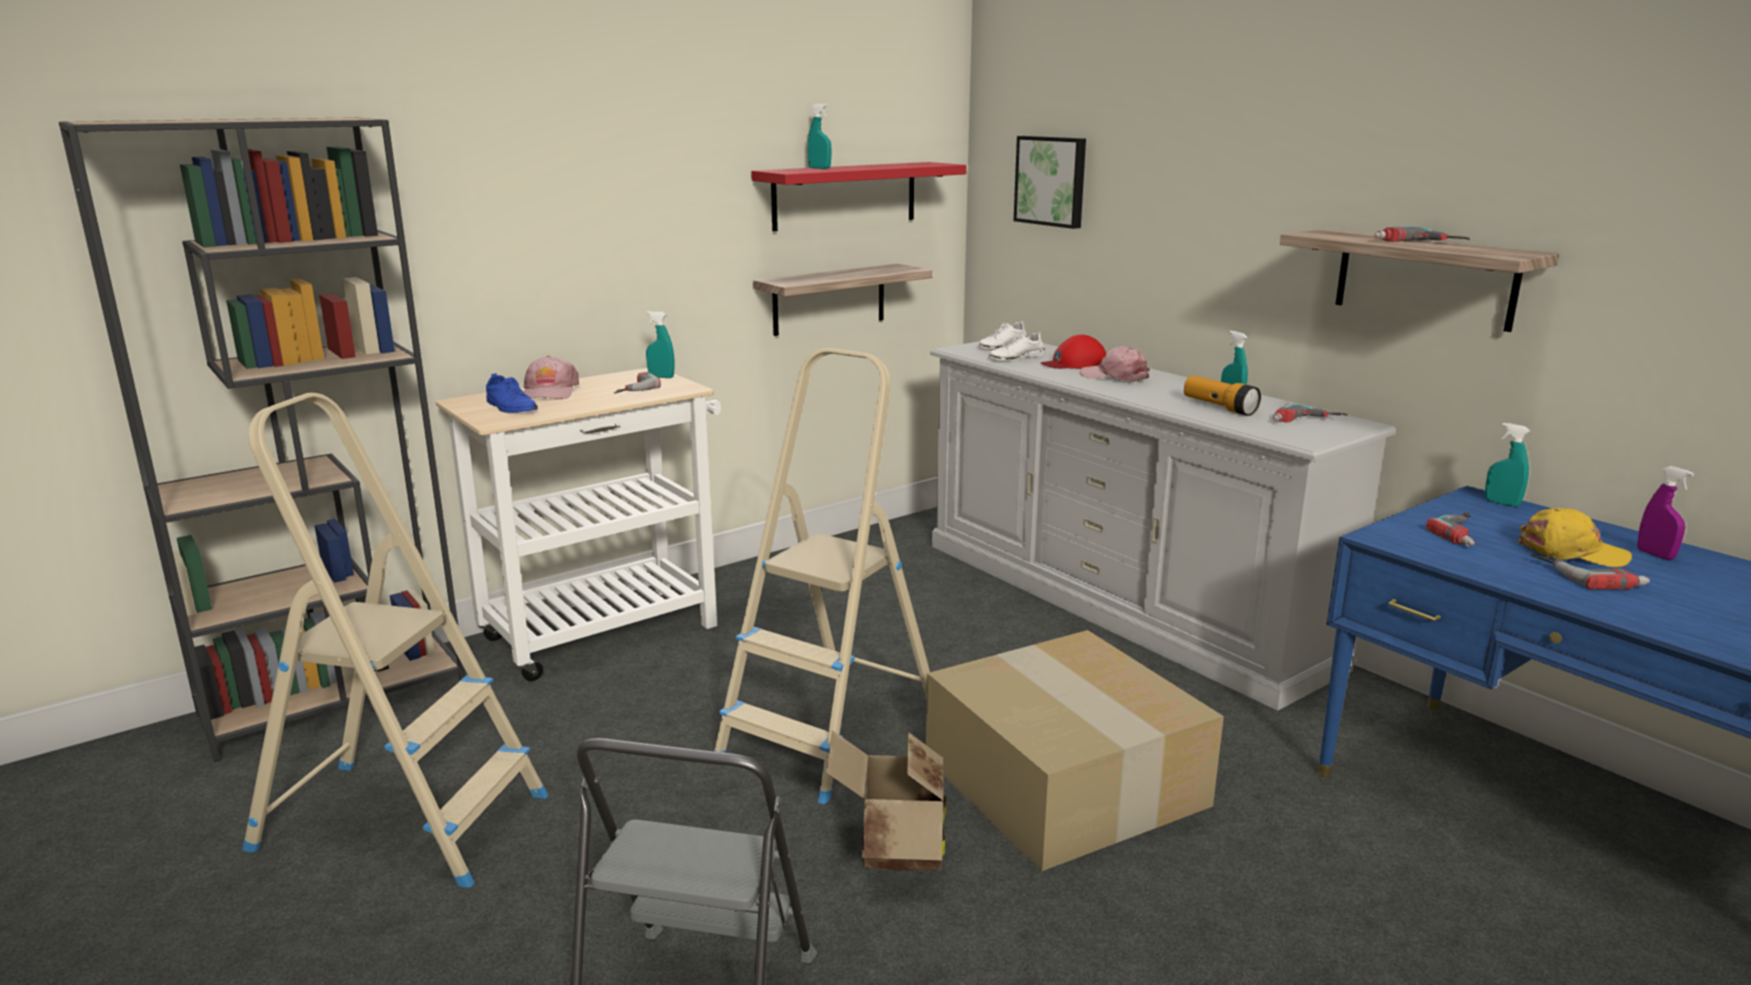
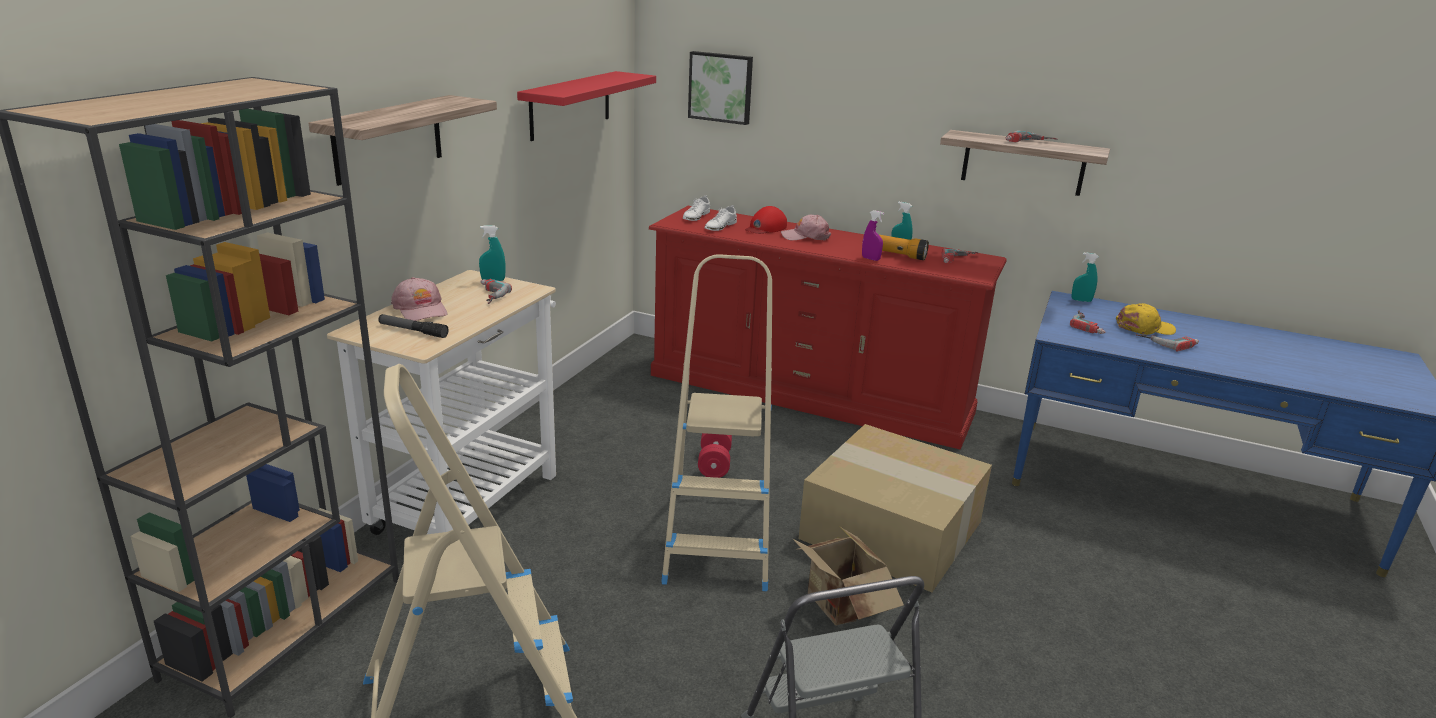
camera: 30 degrees left, 5 degrees up
(511, 407) = (413, 331): blue shoe -> flashlight
(819, 168) = (565, 86): turquoise spray bottle -> none
(829, 299) = (563, 191): shelf -> shelf (388, 139)
(908, 653) = (714, 464): none -> red dumbbell
(1118, 601) = (809, 394): white cabinet -> red cabinet
(1655, 554) = (1178, 323): purple spray bottle -> purple spray bottle (870, 259)

